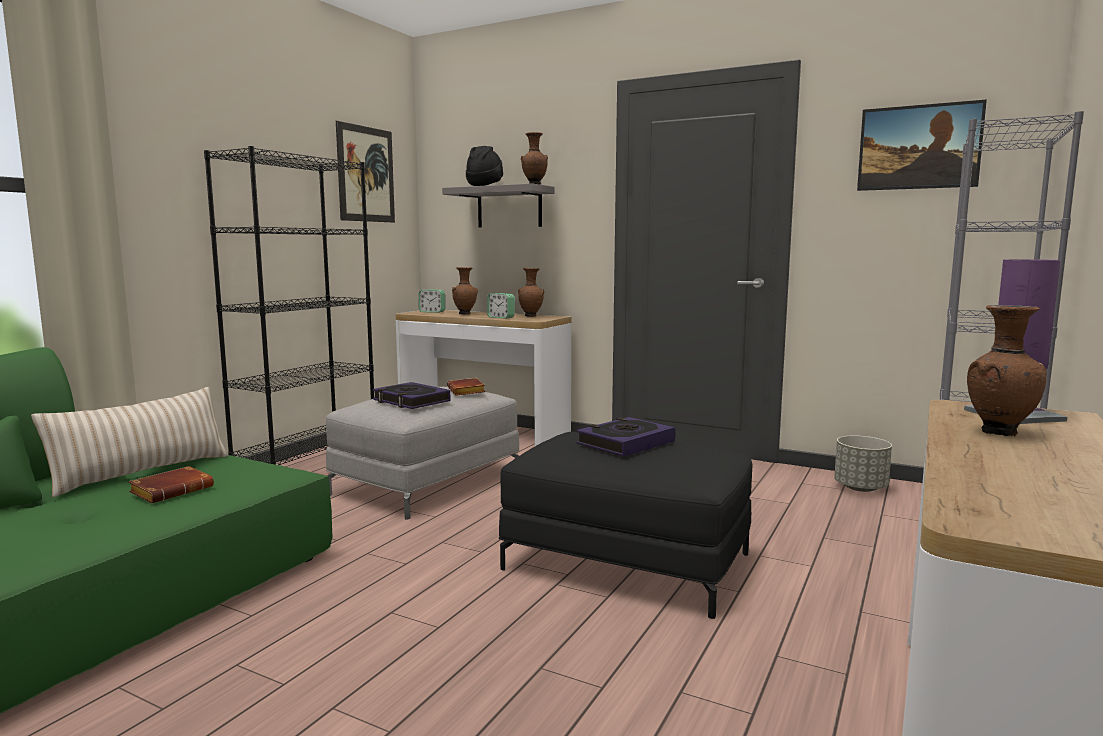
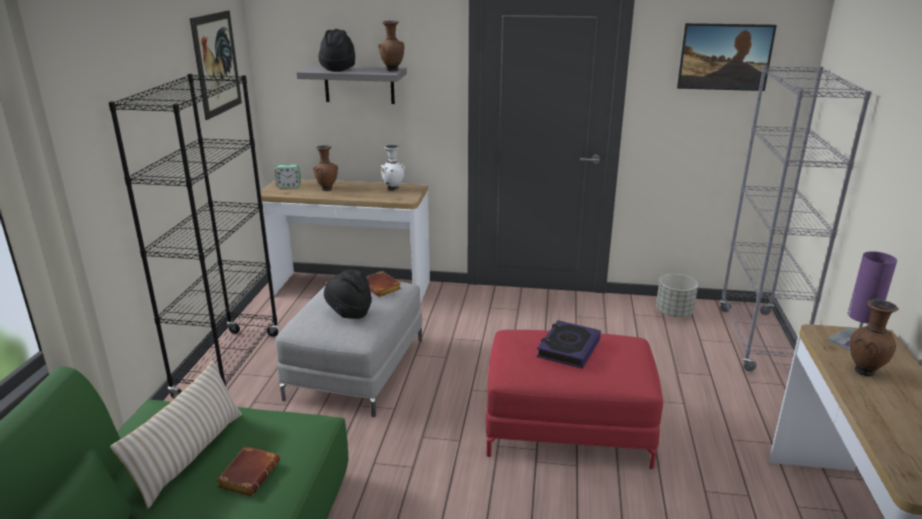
camera: 20 degrees left, 15 degrees up
(411, 401) = (349, 313): book -> black hat
(501, 317) = (369, 195): alarm clock -> none
(531, 316) = (393, 189): brown vase -> white vase
(627, 560) = (567, 426): black ottoman -> red ottoman

